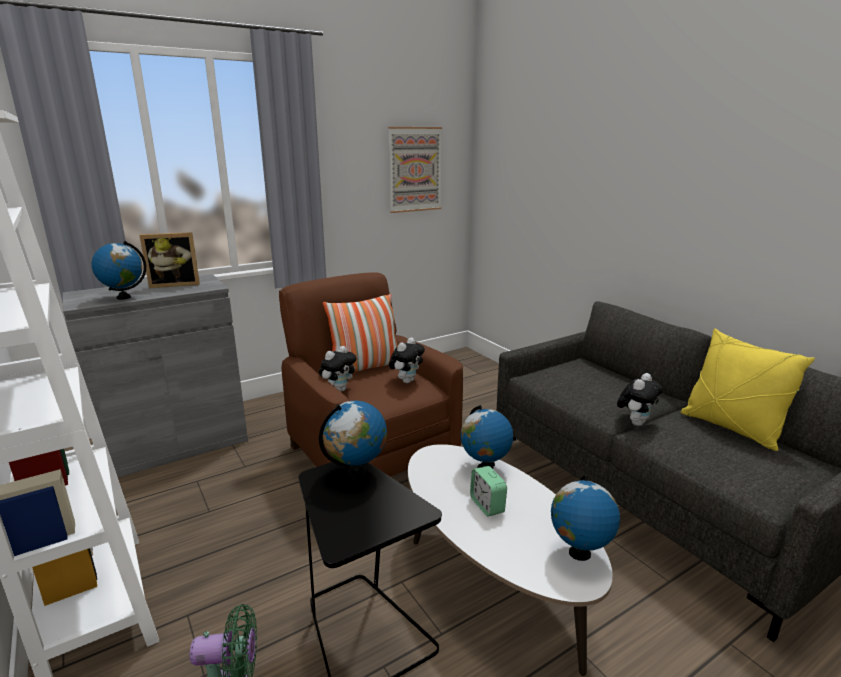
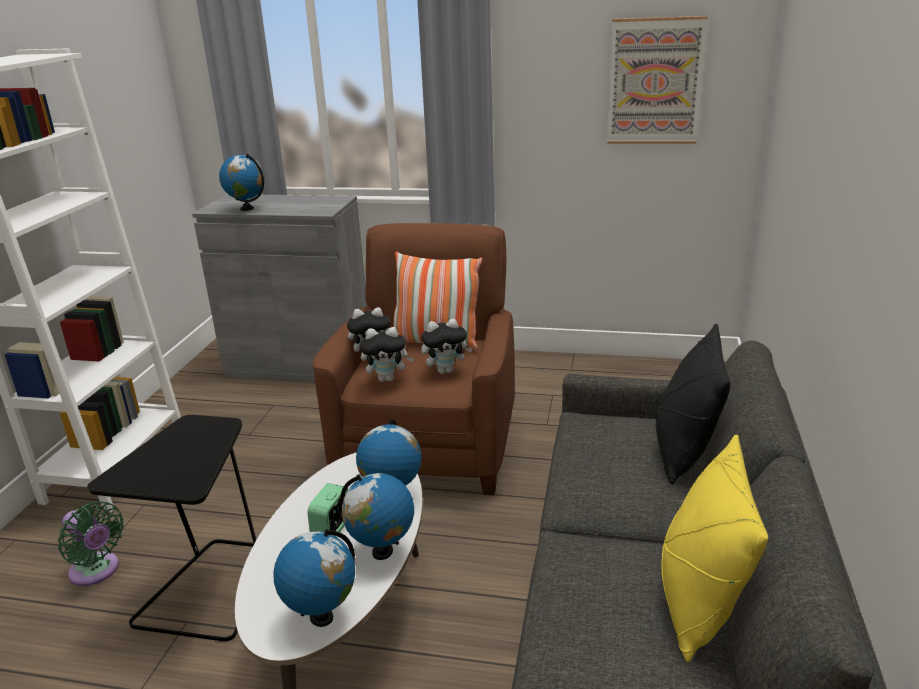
camera: 45 degrees right, 5 degrees up
(175, 284) = (305, 202): picture frame -> none
(357, 473) = (214, 434): globe -> globe (382, 552)
(603, 372) = (684, 452): none -> black pillow
(635, 422) = (596, 529): plush toy -> plush toy (387, 379)

